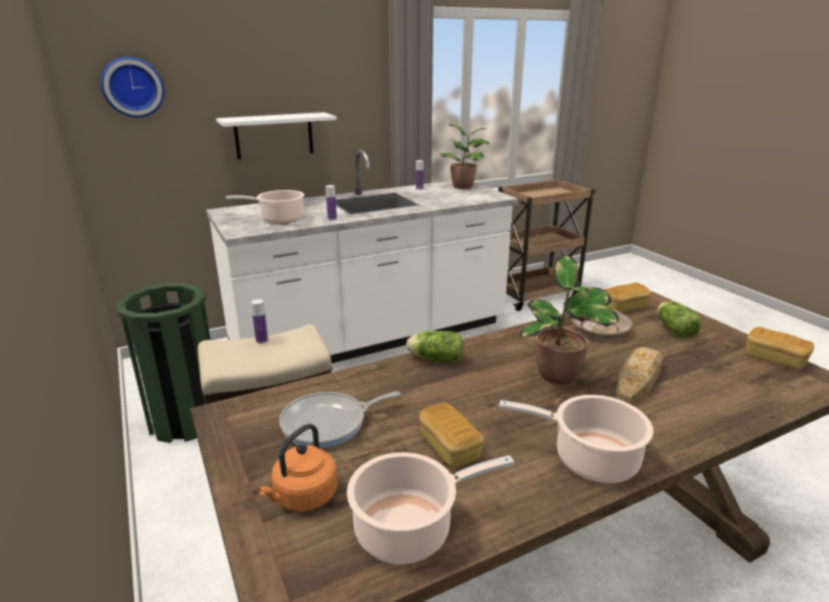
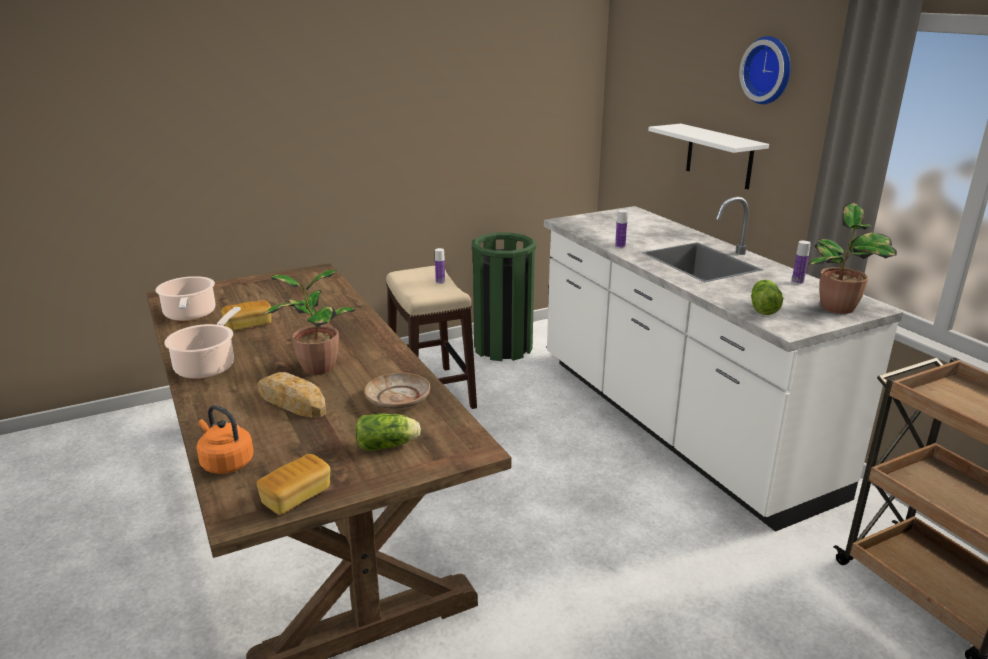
camera: 90 degrees right, 0 degrees up
(133, 87) = (639, 81): wall clock -> wall clock (769, 70)
(279, 220) = (608, 229): cooking pot -> none
(303, 497) = (231, 292): orange kettle -> orange kettle (225, 463)
(328, 423) = (294, 294): frying pan -> none
(434, 359) = (363, 322): lettuce -> lettuce (763, 307)
(623, 308) = (453, 423): bread -> none

